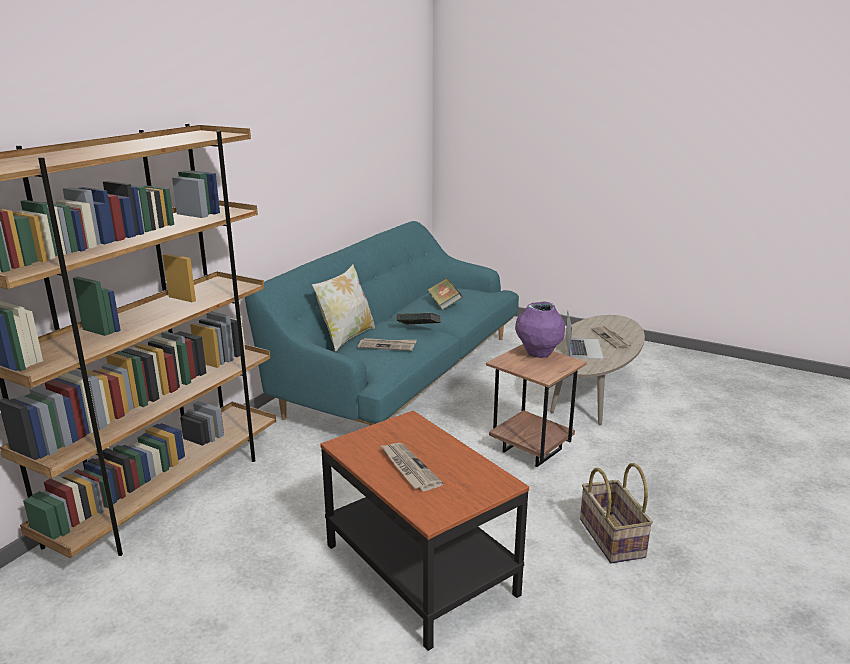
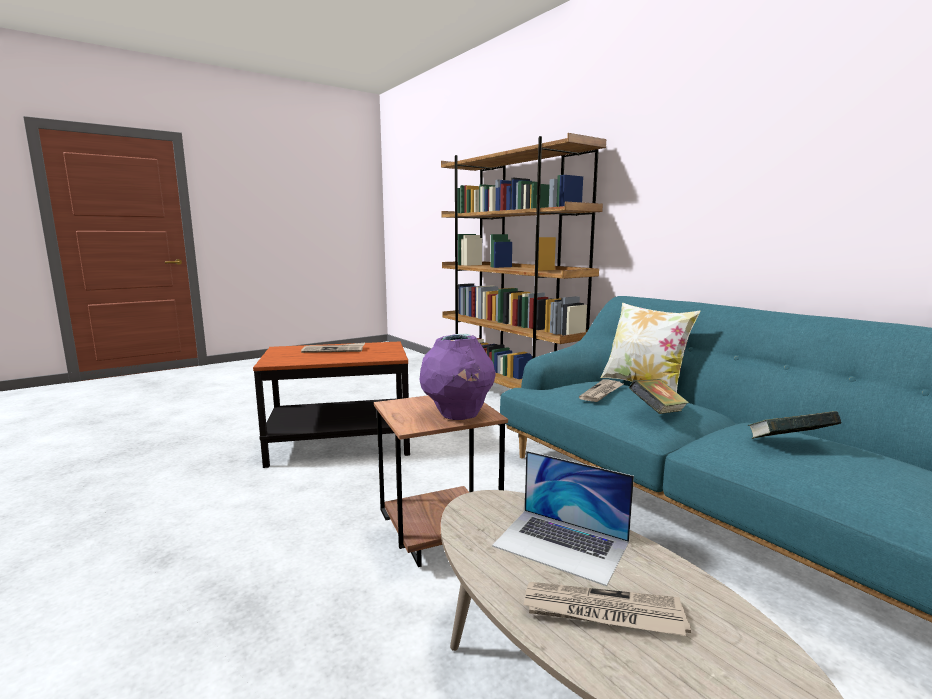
camera: 115 degrees right, 10 degrees down
(610, 538) = (243, 530): basket -> none

